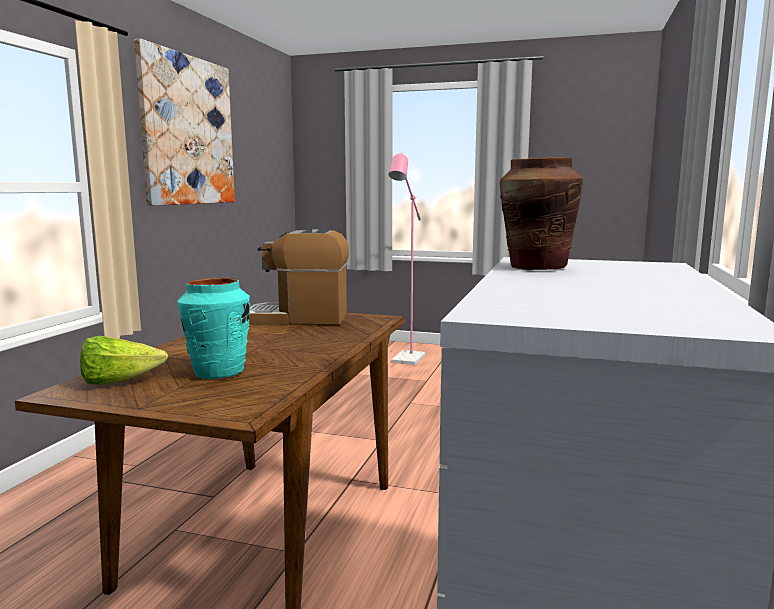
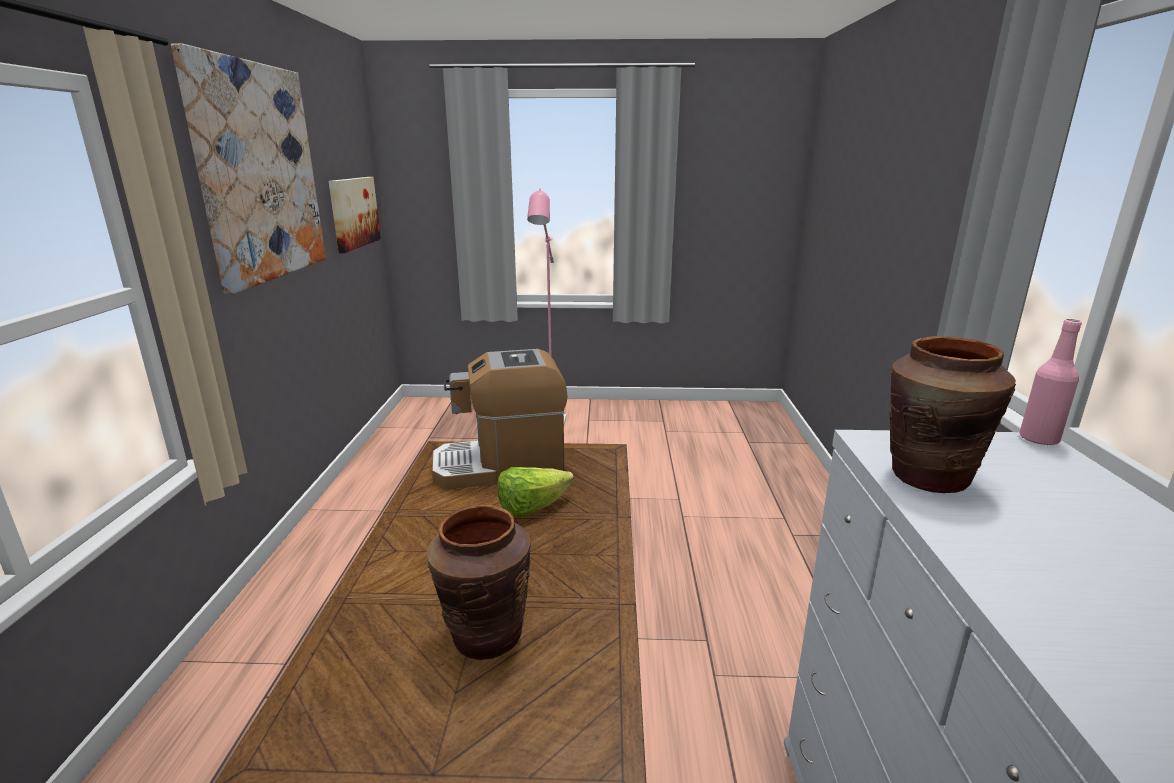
camera: 15 degrees left, 10 degrees up
(119, 382) = (354, 694): lettuce -> lettuce (532, 508)
(218, 372) = (486, 636): turquoise vase -> brown vase
(266, 176) = (353, 212): none -> picture
(667, 263) = (1038, 439): none -> pink bottle

